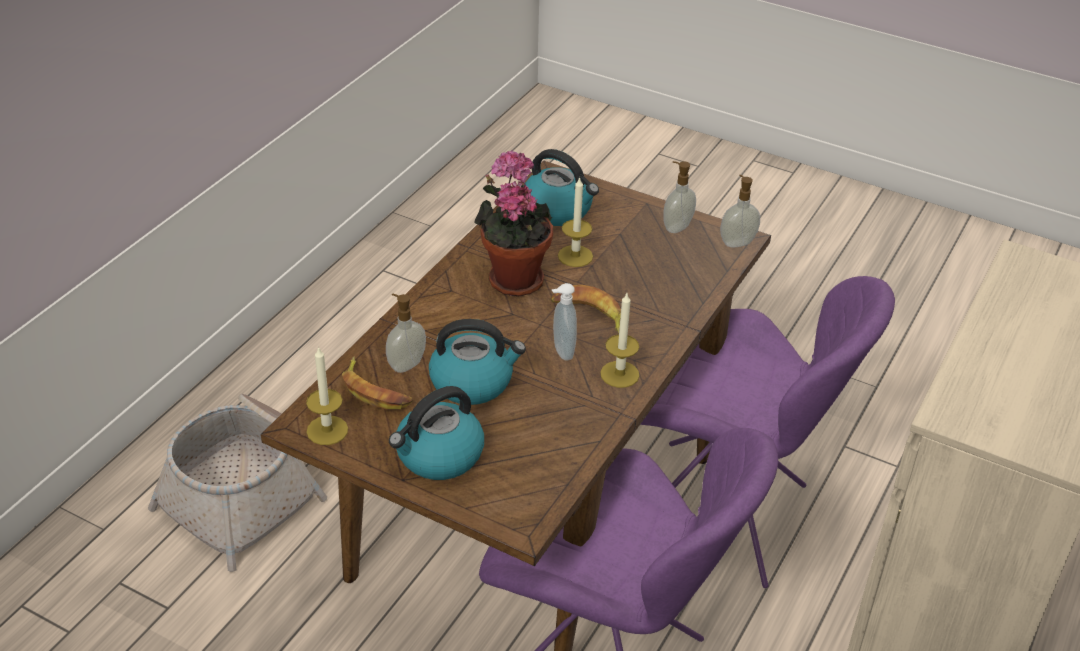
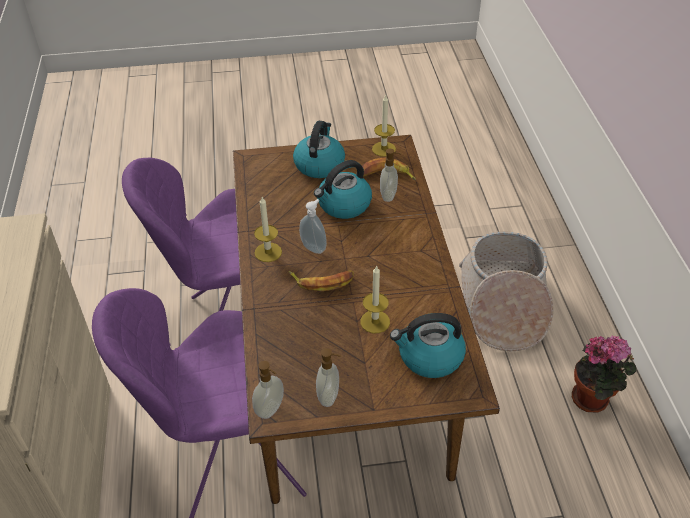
camera: 145 degrees right, 5 degrees up
(513, 277) = (395, 280): potted plant -> potted plant (593, 399)

